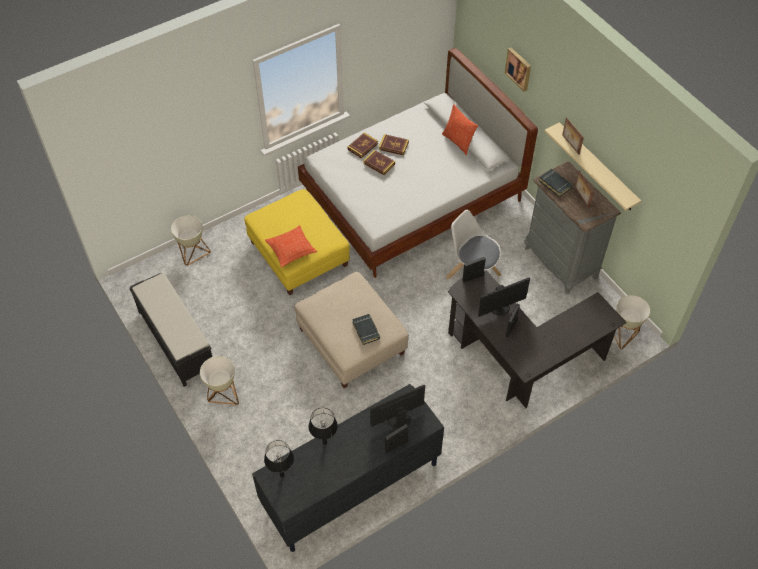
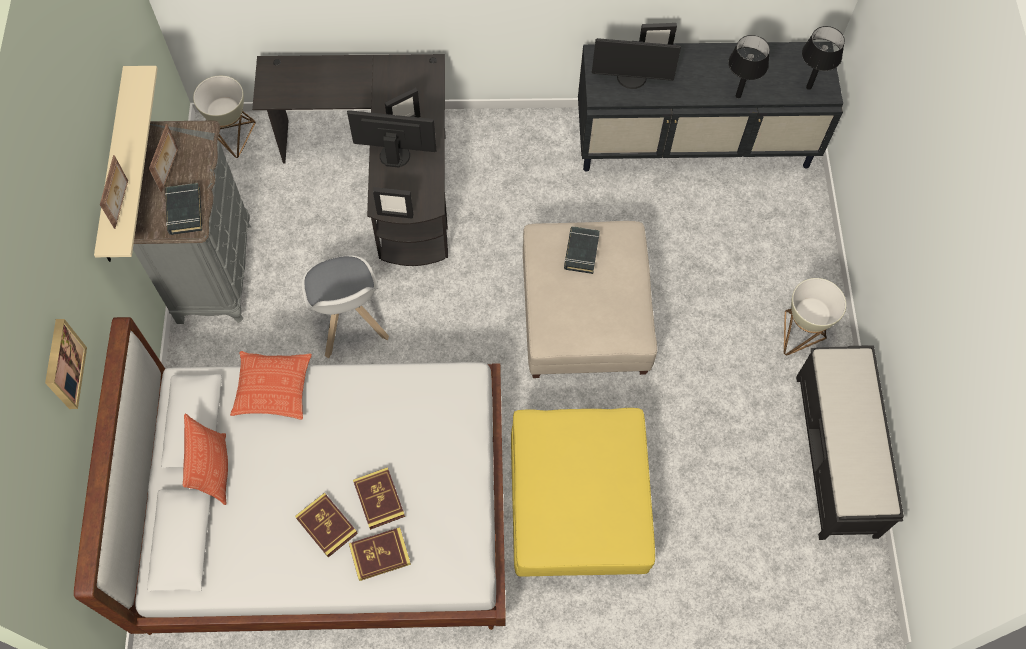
camera: 150 degrees left, 10 degrees up
(193, 254) = (748, 605): planter -> none
(291, 250) = (612, 443): orange pillow -> orange pillow (273, 389)

